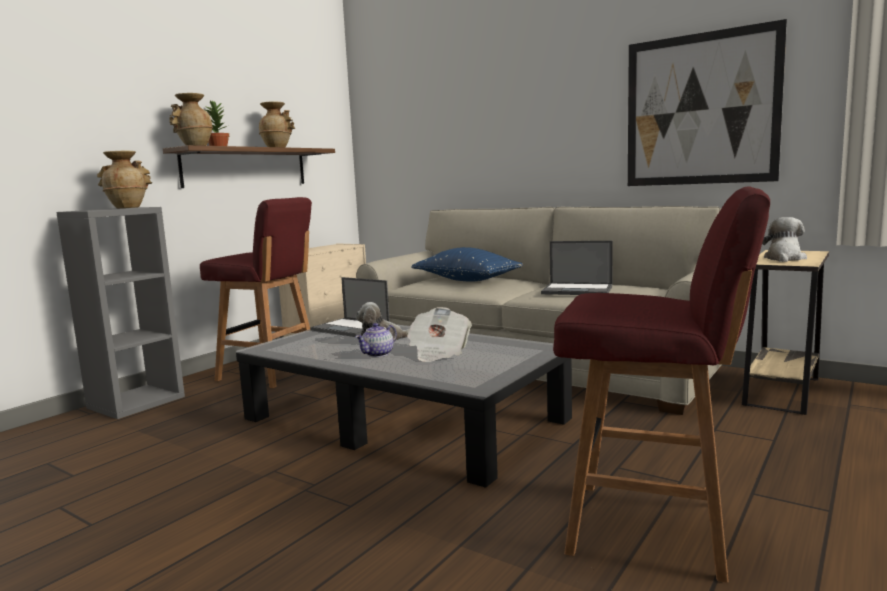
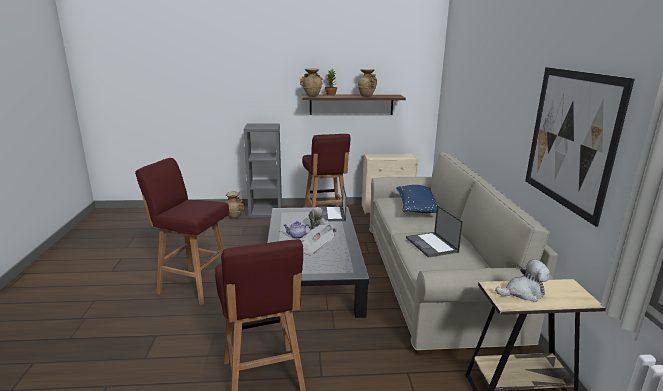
camera: 50 degrees right, 10 degrees up
(127, 207) = (271, 125): beige vase -> beige vase (234, 216)
(249, 528) = (194, 284): none -> red stool

